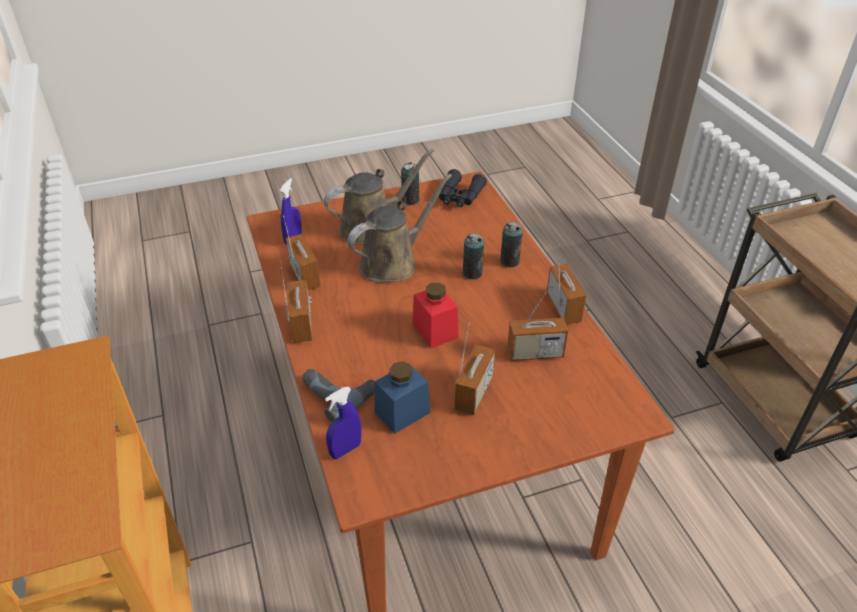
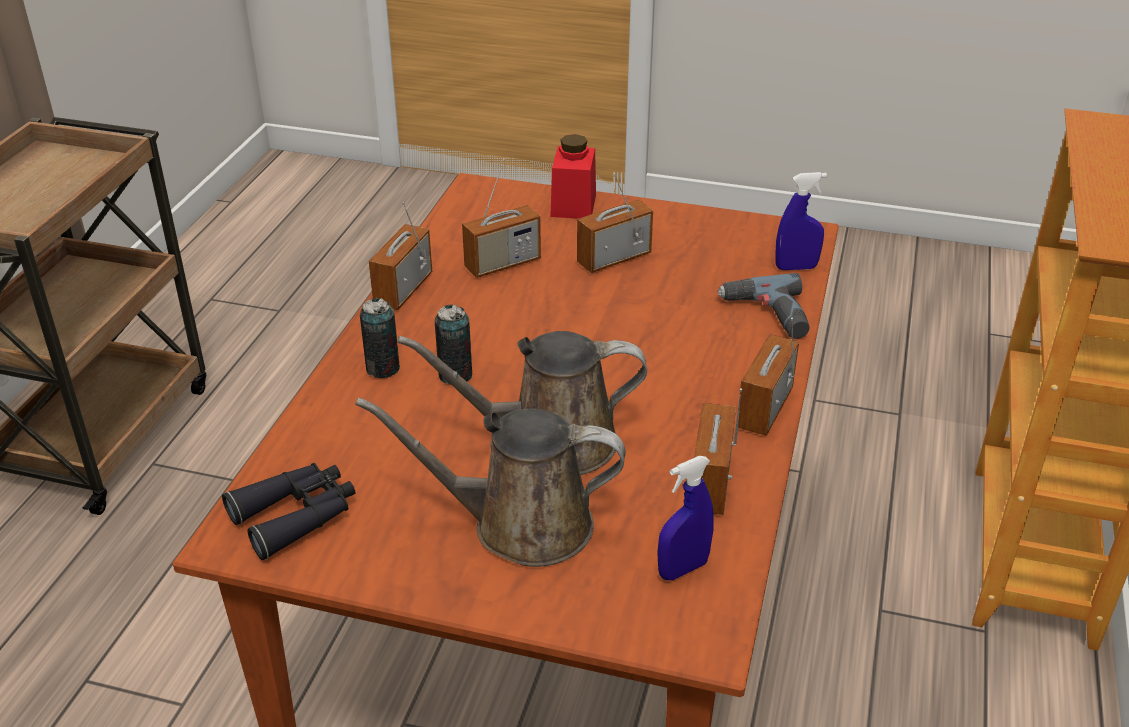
camera: 145 degrees left, 5 degrees down
(402, 412) = (708, 273): blue jar -> none
(410, 200) = (389, 553): can -> none
(435, 331) = (589, 329): red jar -> red jar (573, 205)
(535, 353) = (502, 264): radio -> radio turned 120 degrees clockwise

